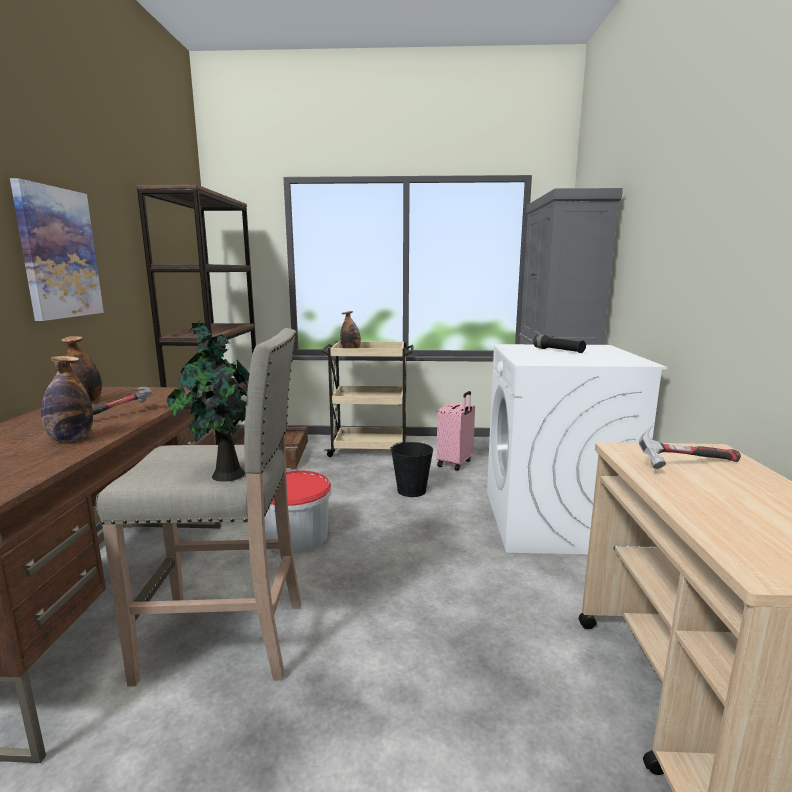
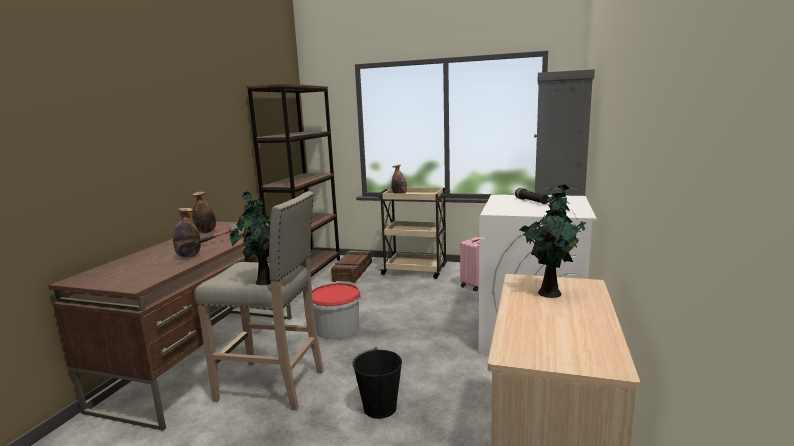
camera: 15 degrees right, 0 degrees up
(58, 253) = (194, 139): picture -> none
(411, 490) = (432, 303): black bucket -> black bucket (380, 407)
(684, 464) = (549, 292): hammer -> potted plant

